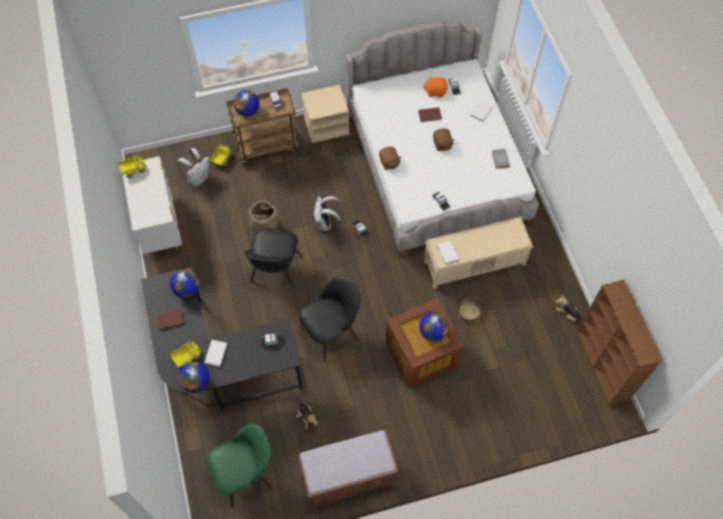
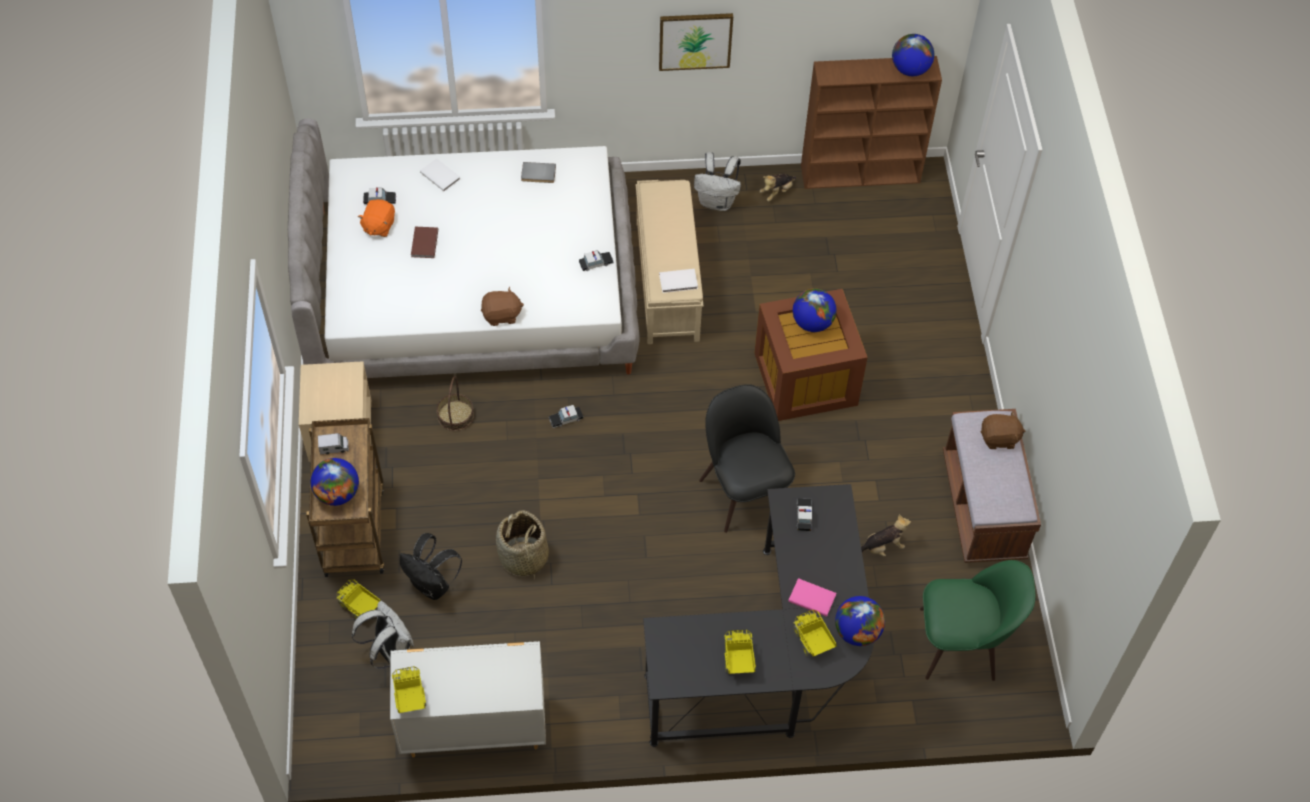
camera: 80 degrees left, 5 degrees down
(170, 319) = (738, 660): brown book -> toy truck
(187, 290) = (687, 628): globe -> globe (910, 69)
(216, 353) = (811, 597): white book -> pink book
(240, 188) = (432, 585): none -> black backpack
(246, 473) = (962, 643): green chair -> green chair turned 105 degrees clockwise
(275, 270) = (615, 553): black chair -> none
(326, 224) = (543, 464): white backpack -> white backpack (717, 202)
(442, 144) = (487, 239): brown plush toy -> brown plush toy (999, 438)
(469, 313) = (749, 306): basket -> basket (455, 415)
(597, 195) = (695, 40): none -> picture

